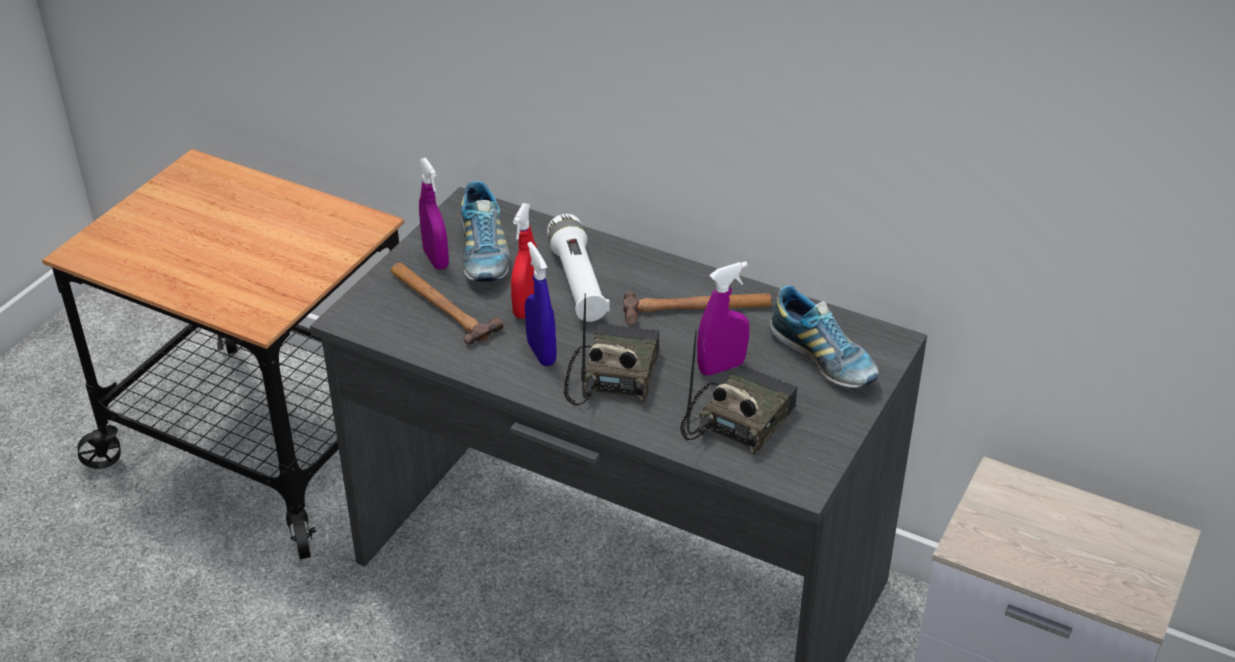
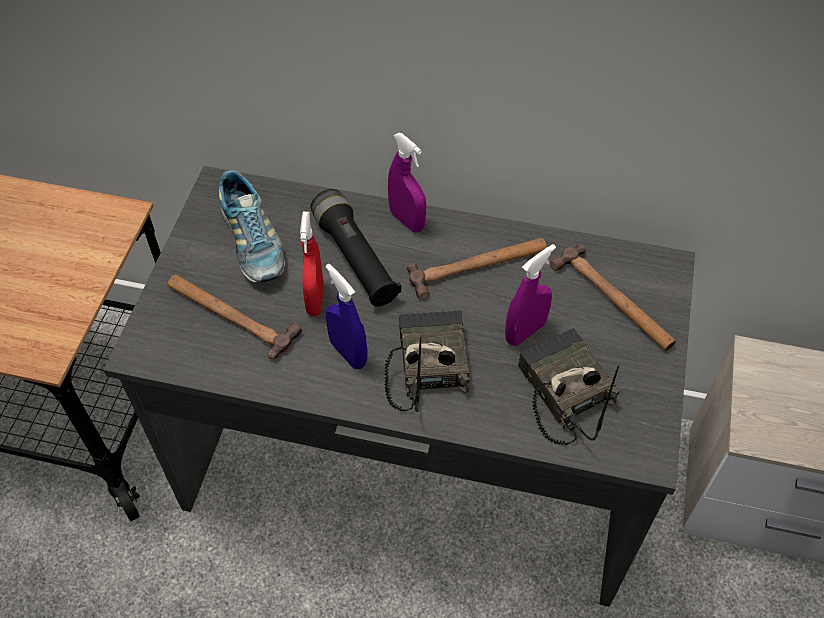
camera: 15 degrees left, 15 degrees up
(436, 259) = (207, 259): purple spray bottle -> purple spray bottle (407, 220)
(577, 282) = (355, 258): white flashlight -> black flashlight
(737, 419) = (561, 392): radio -> radio turned 45 degrees counterclockwise
(823, 359) = (613, 301): shoe -> hammer

